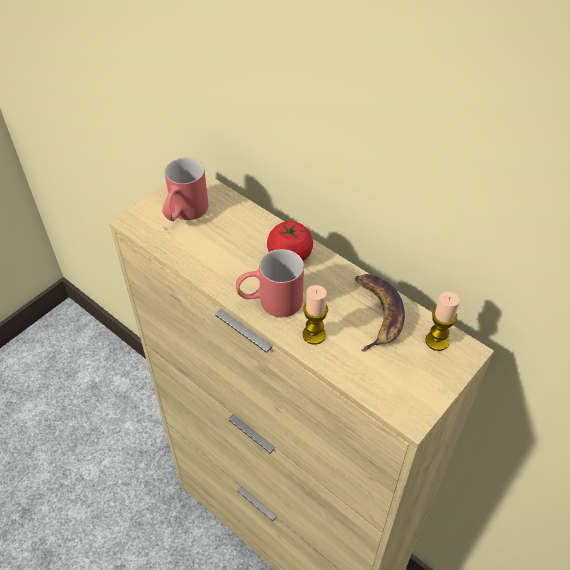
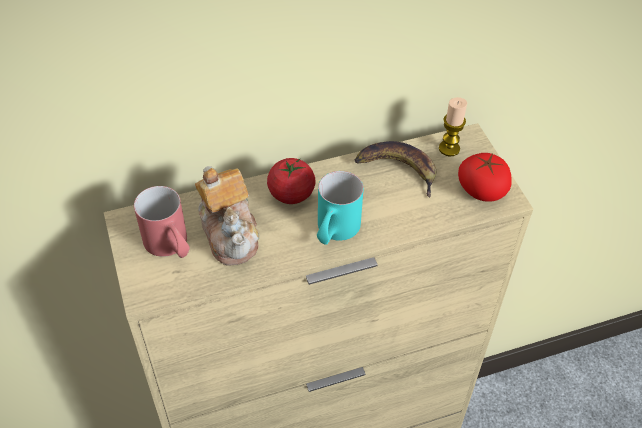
camera: 60 degrees left, 0 degrees up
(222, 239) = (230, 232): none -> teapot
(270, 302) = (334, 232): red mug -> turquoise mug
(314, 335) = (391, 219): candle -> none
(407, 389) = (482, 189): none -> tomato

